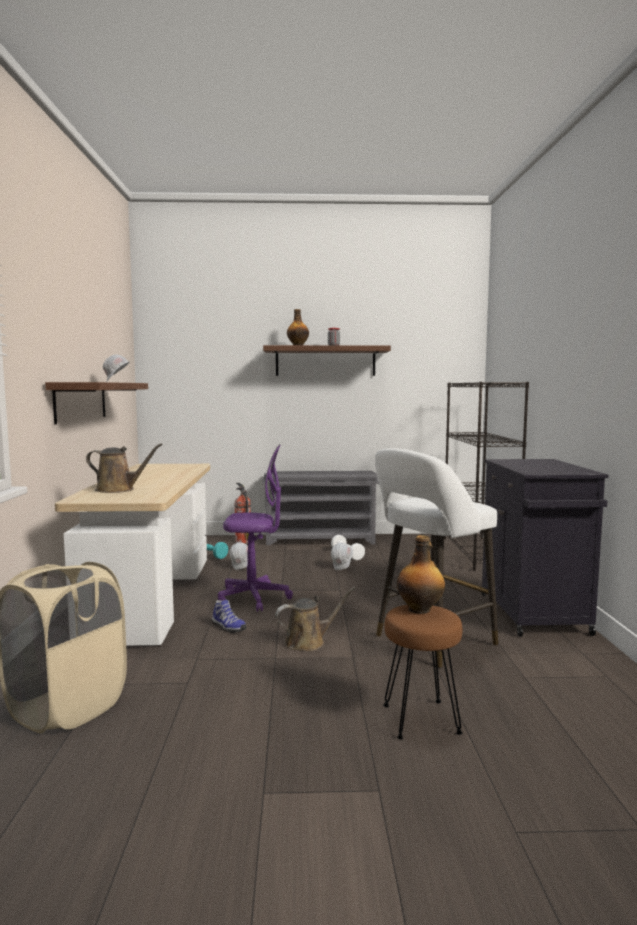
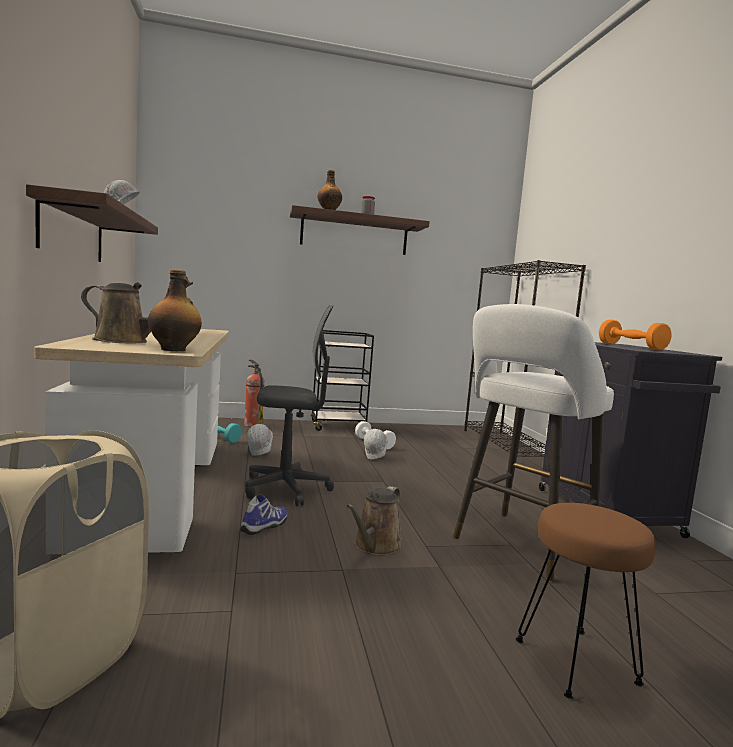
camera: 10 degrees left, 0 degrees up
(227, 627) = (265, 526): shoe -> shoe turned 90 degrees counterclockwise
(254, 598) = (286, 489): purple office chair -> grey office chair
(308, 642) = (375, 546): brown watering can -> brown watering can turned 150 degrees clockwise
(321, 539) = (338, 426): grey shoe rack -> black cart
(420, 609) = (585, 511): bottle -> bottle (174, 350)
(541, 465) = (631, 346): none -> orange dumbbell

